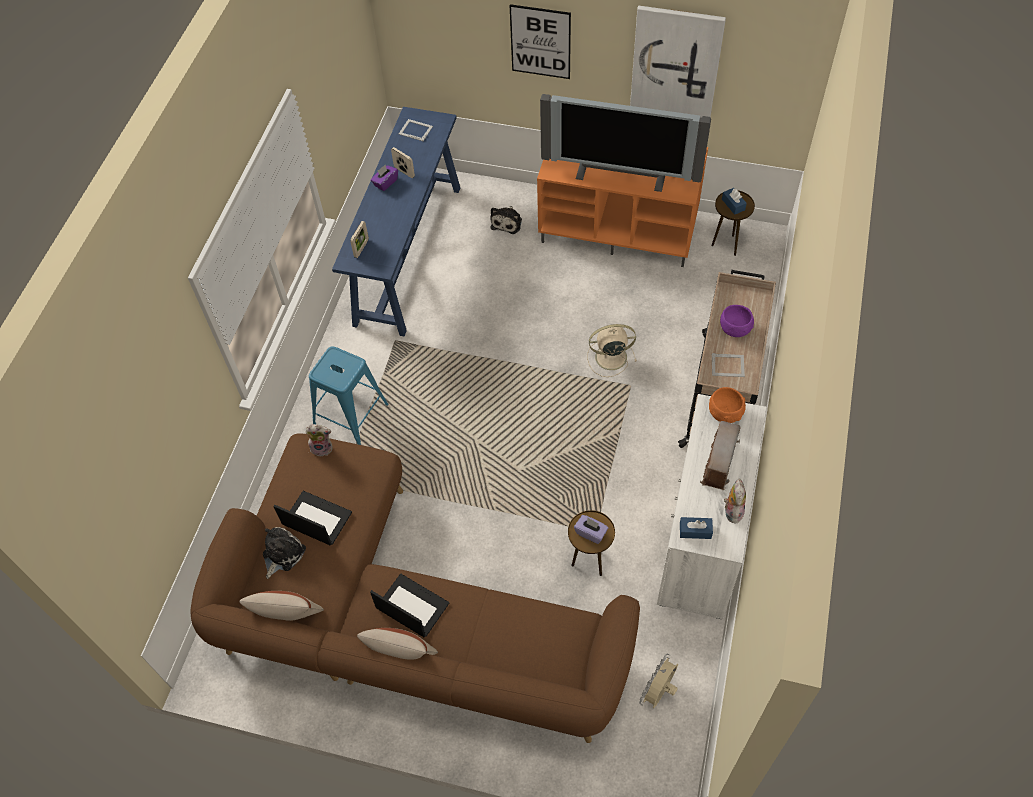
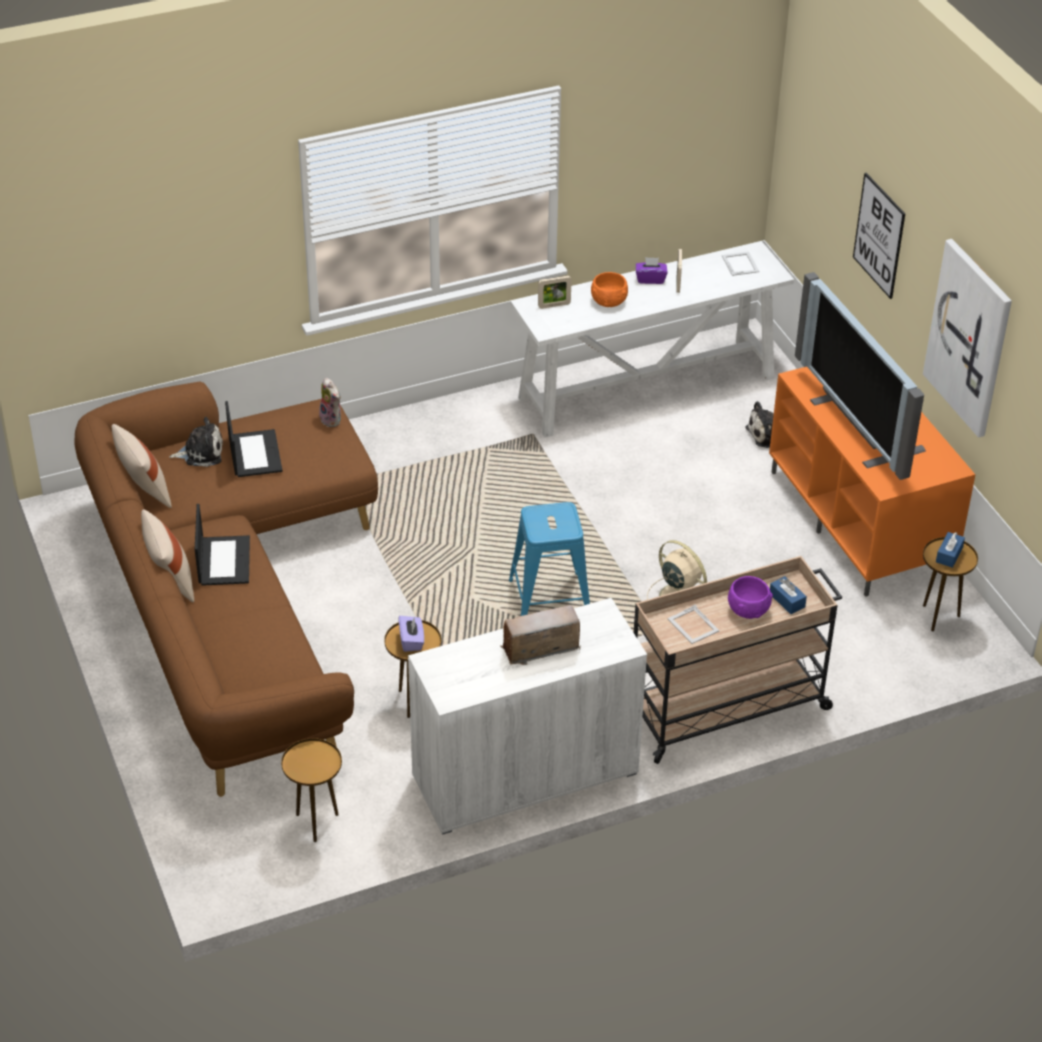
camera: 50 degrees right, 15 degrees down
(351, 415) = (418, 451): blue stool -> blue stool (550, 601)
(409, 253) = (648, 387): blue console table -> white console table
(658, 692) = (316, 823): beige fan -> brown side table
(695, 531) = (444, 666): blue tissue box -> blue tissue box (787, 600)
(725, 412) = (607, 627): orange bowl -> orange bowl (609, 301)
(732, 511) = (492, 682): plush toy -> none

